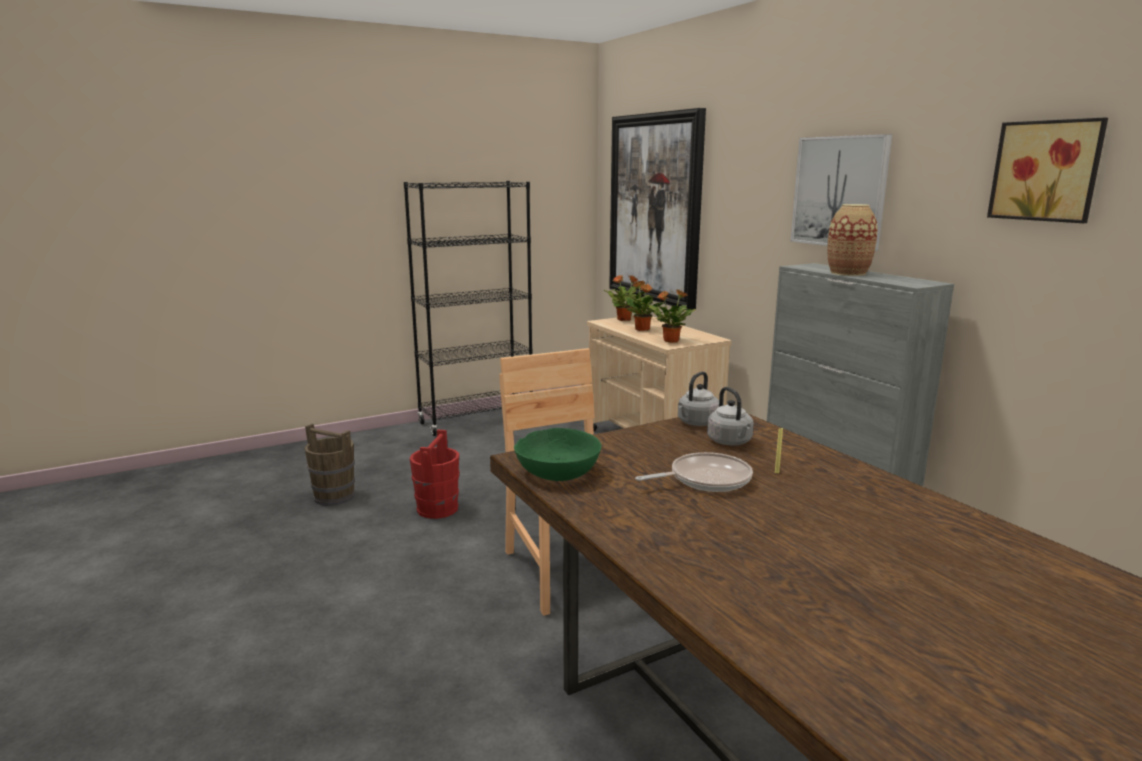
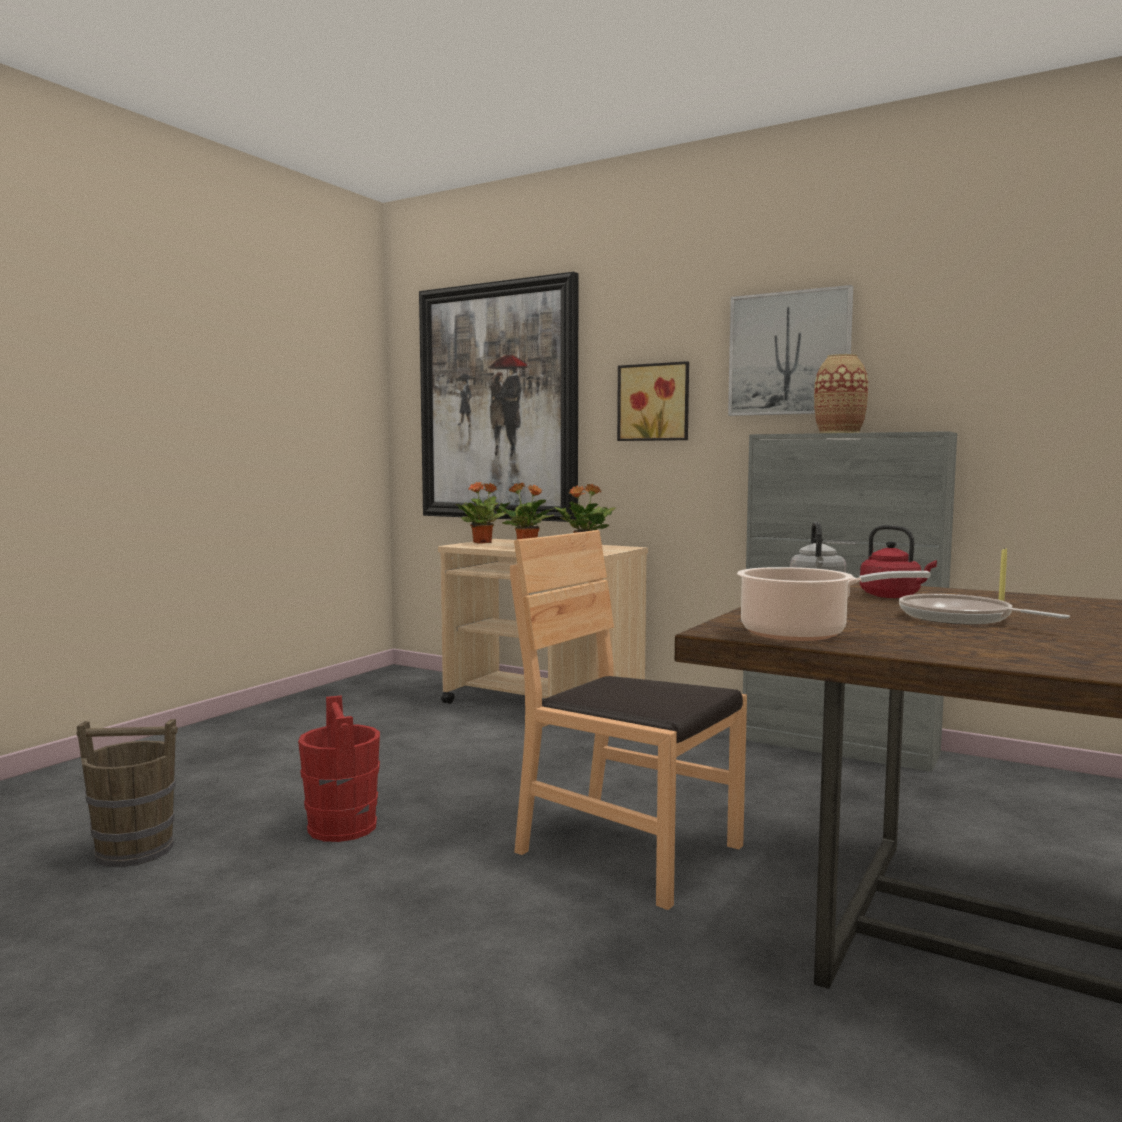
camera: 30 degrees left, 10 degrees down
(476, 421) = (265, 717): black bookcase -> none
(558, 471) = (801, 634): green bowl -> cooking pot
(705, 479) = (961, 619): frying pan -> frying pan turned 75 degrees counterclockwise
(730, 442) = (893, 596): grey kettle -> red kettle
(1047, 171) = (1042, 309): picture -> picture (654, 402)

